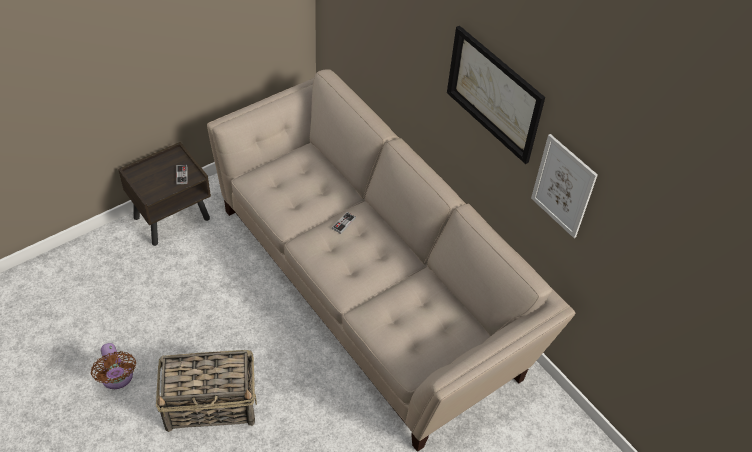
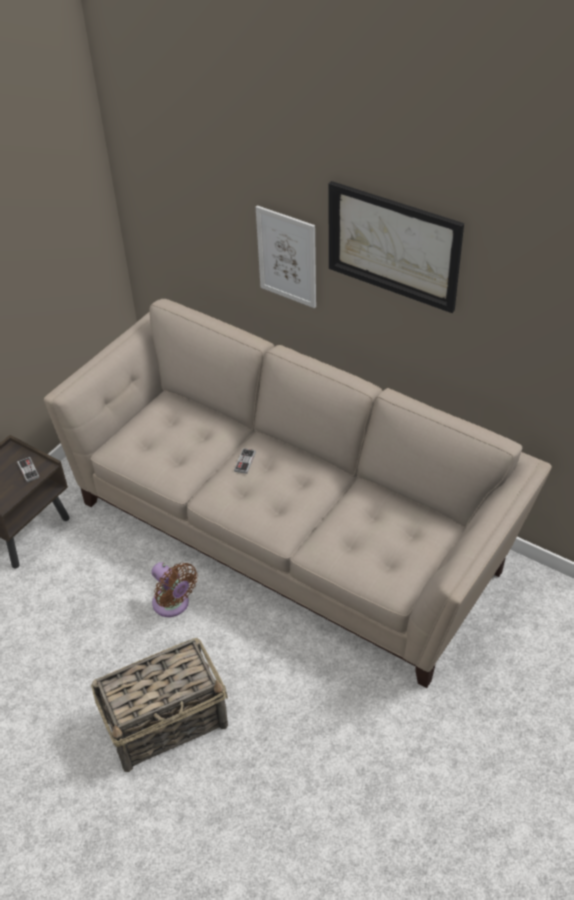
camera: 15 degrees left, 5 degrees down
(117, 378) = (38, 733): brown fan -> brown fan (173, 604)
(563, 186) = (506, 321): picture -> picture (287, 257)

